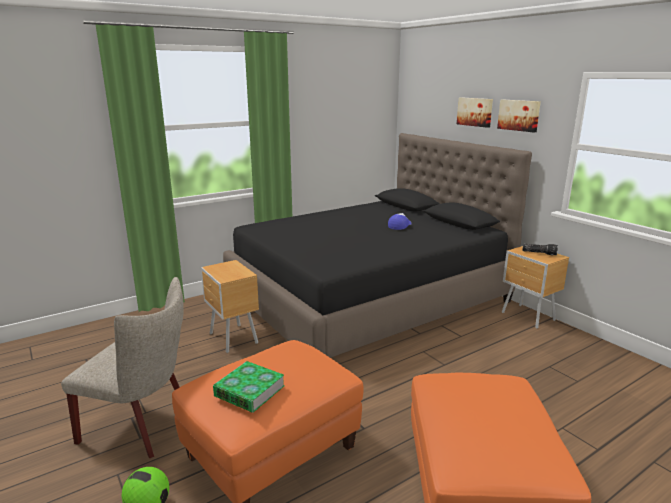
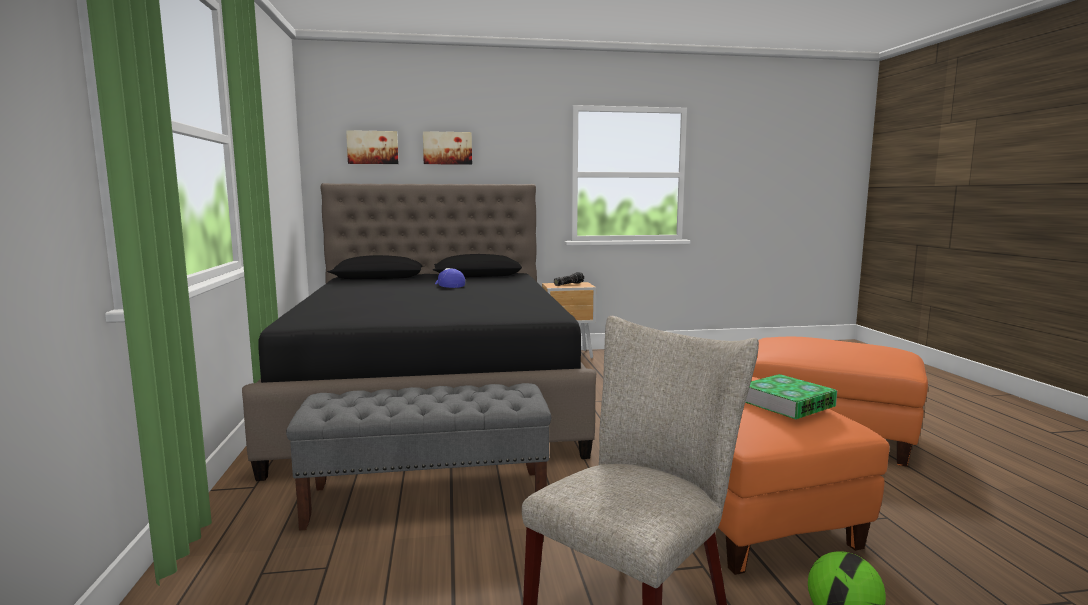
camera: 65 degrees left, 10 degrees down
(233, 339) = (428, 498): brown nightstand -> grey bench
(519, 115) = (508, 148): picture -> picture (373, 147)

